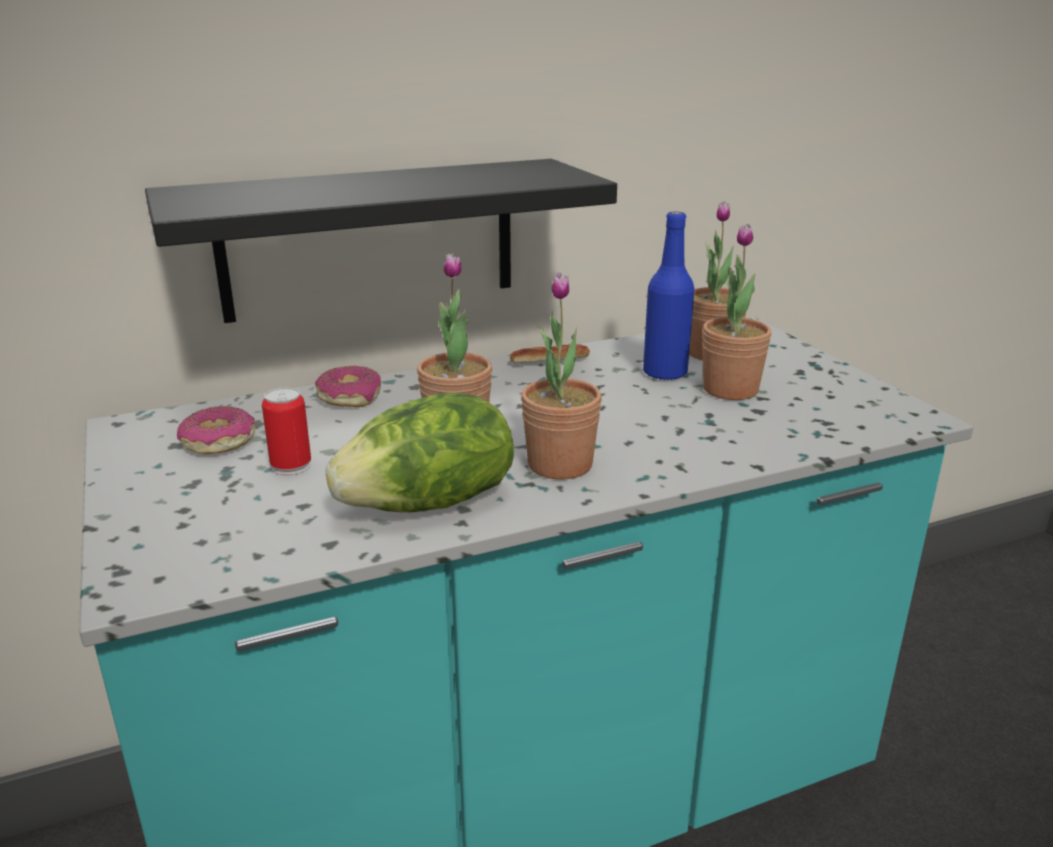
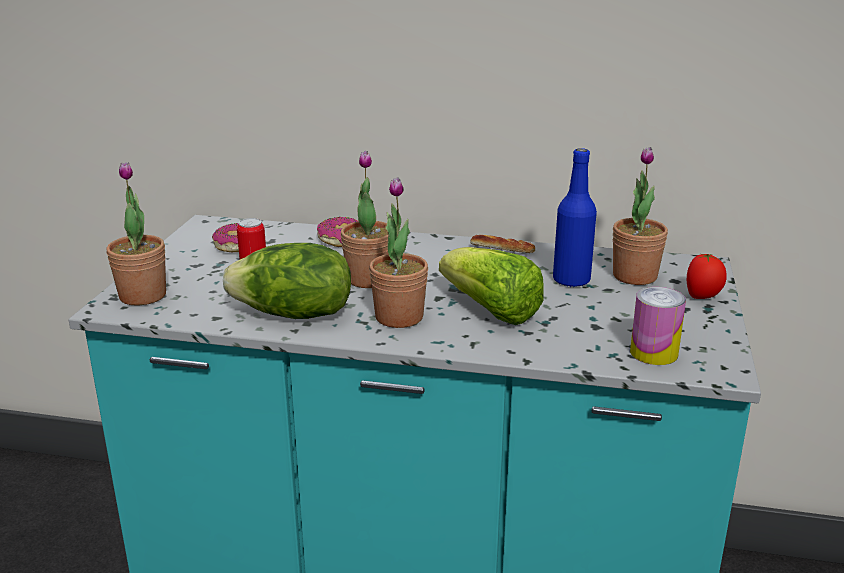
camera: 35 degrees right, 0 degrees up
(369, 239) = (385, 130): black shelf -> none
(642, 427) = (491, 311): none -> lettuce
(730, 390) = (600, 306): potted plant -> potted plant (143, 296)
(795, 356) = (703, 297): none -> tomato
(845, 419) = (654, 353): none -> can

